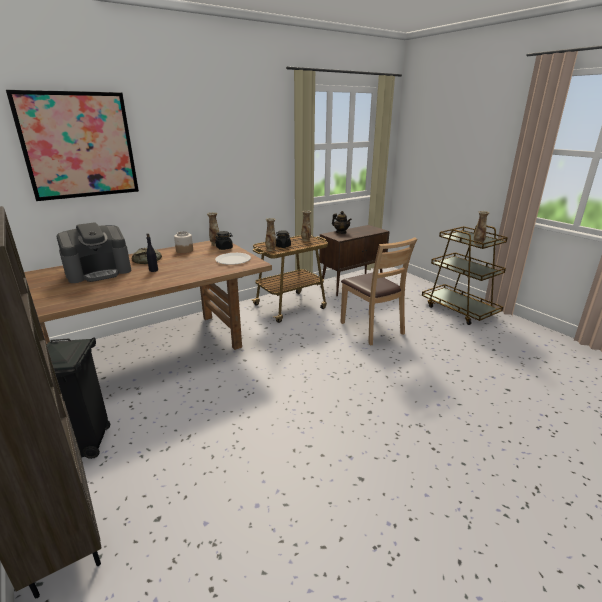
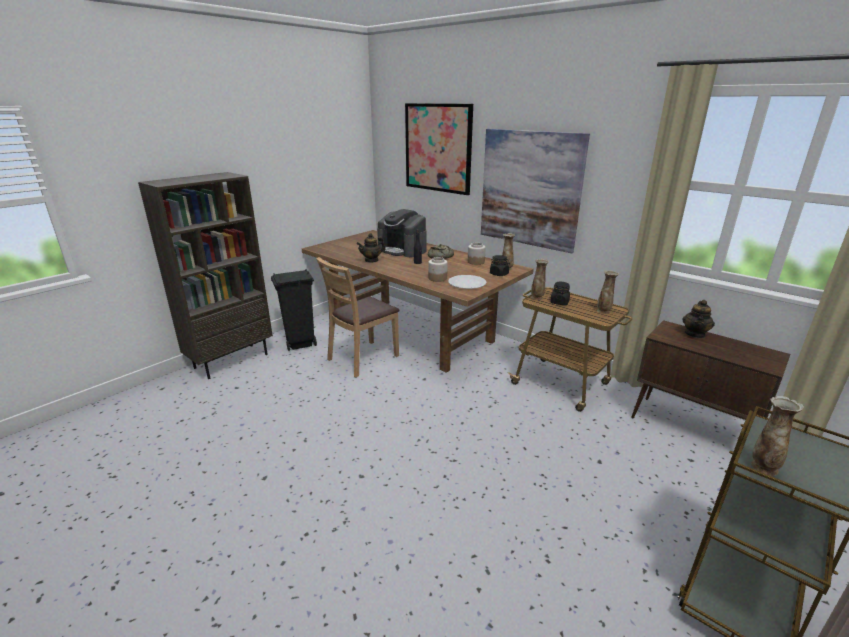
camera: 75 degrees right, 0 degrees up
(111, 289) = (371, 260): none -> teapot
(203, 171) = (530, 189): none -> picture
(209, 268) = (437, 278): none -> jar
(371, 329) = (555, 463): brown chair -> brown chair (363, 358)

